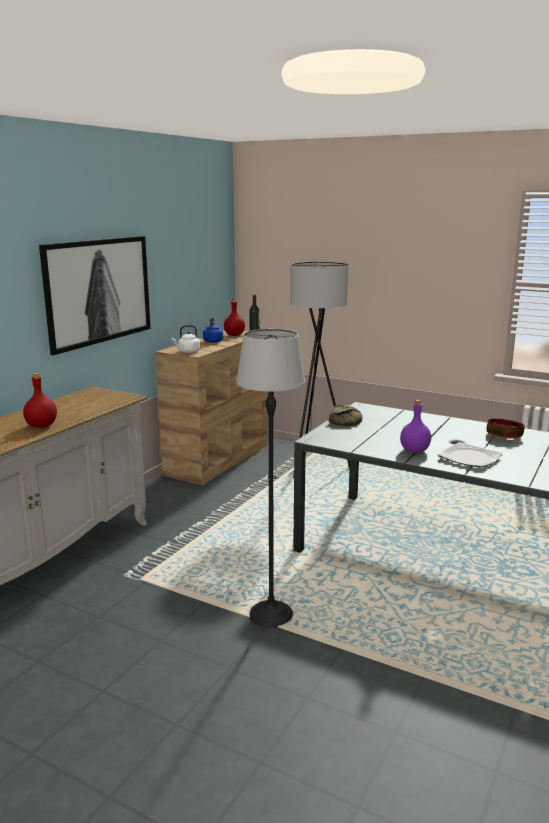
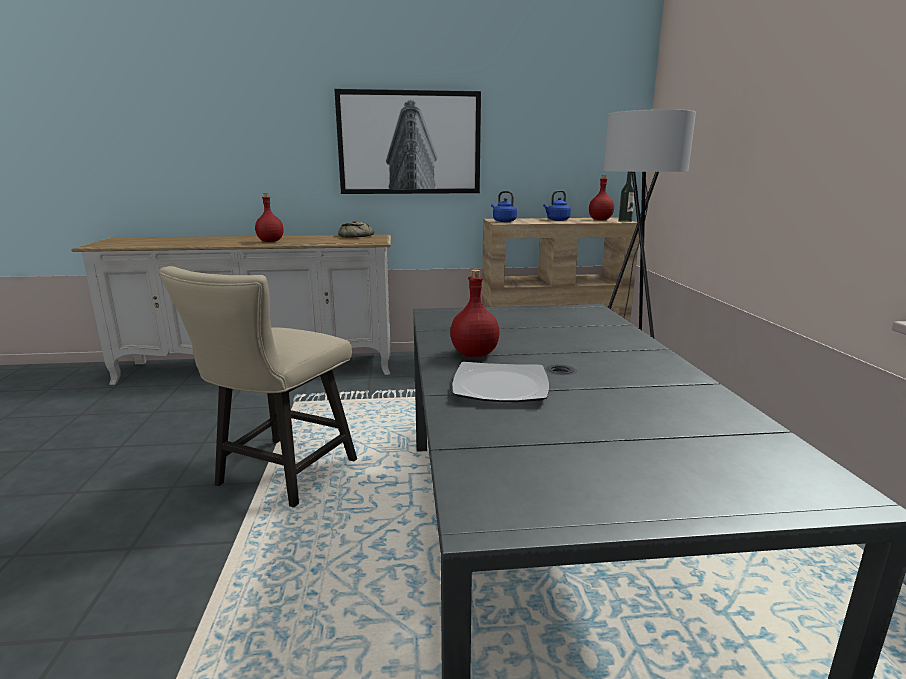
camera: 55 degrees right, 0 degrees up
(187, 352) = (503, 221): white kettle -> blue kettle
(270, 614) = (280, 476): floor lamp -> beige chair
(346, 420) = (523, 311): bread -> bread (356, 236)
(414, 450) = (474, 354): purple bottle -> red bottle
(504, 436) = (662, 393): bowl -> none

